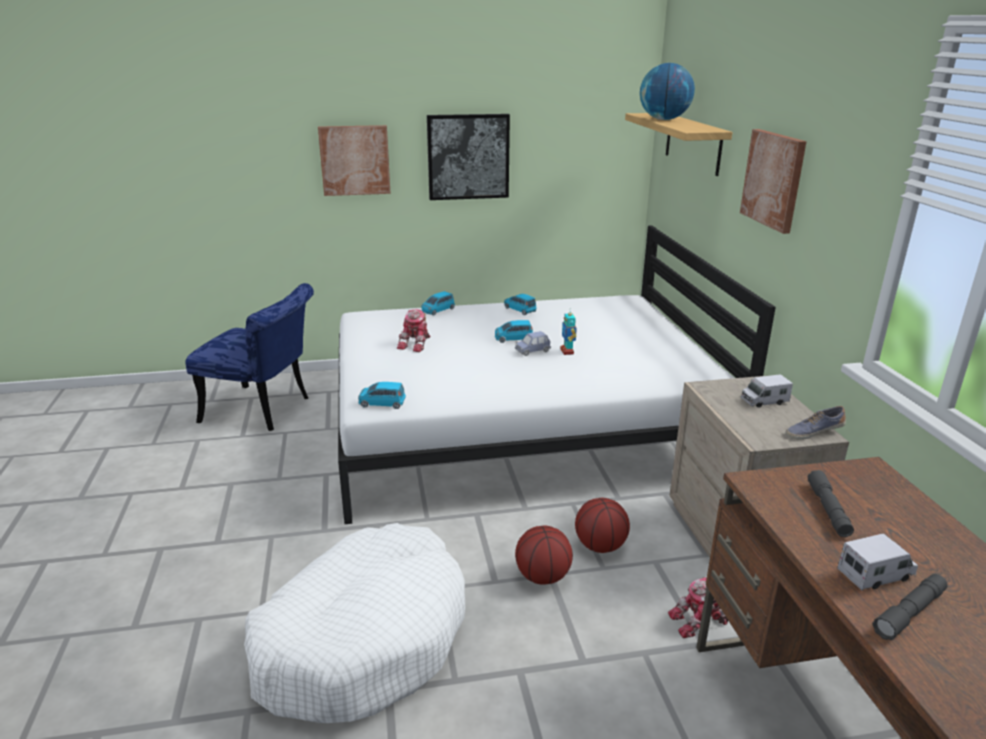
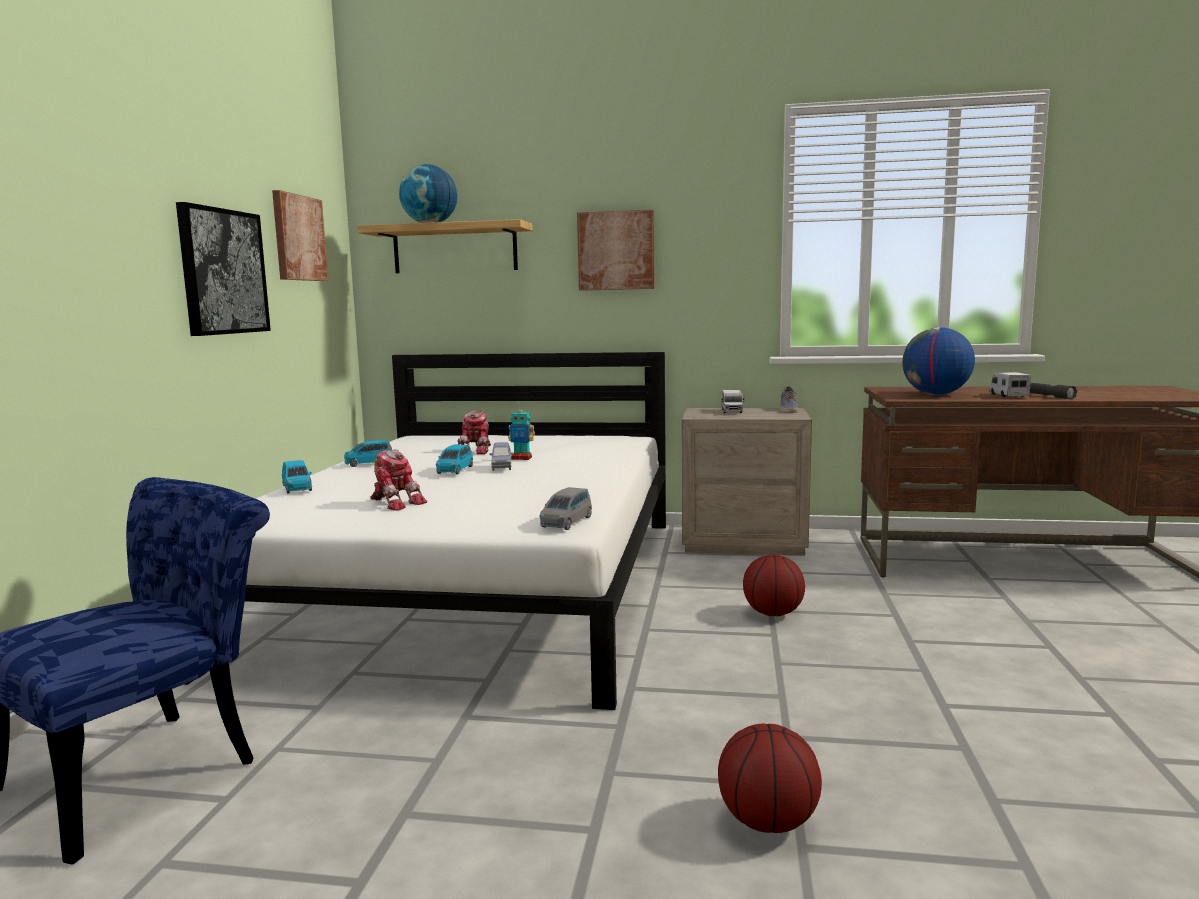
camera: 70 degrees left, 15 degrees down
(355, 160) = (95, 266): picture -> picture (298, 238)
(362, 639) = (859, 713): white dog bed -> none
(382, 403) = (566, 522): blue toy car -> grey toy car
(600, 546) = (734, 585): basketball -> basketball (767, 821)
(698, 622) = (849, 571): toy robot -> toy robot (477, 450)
(828, 510) = (935, 394): grey flashlight -> globe

